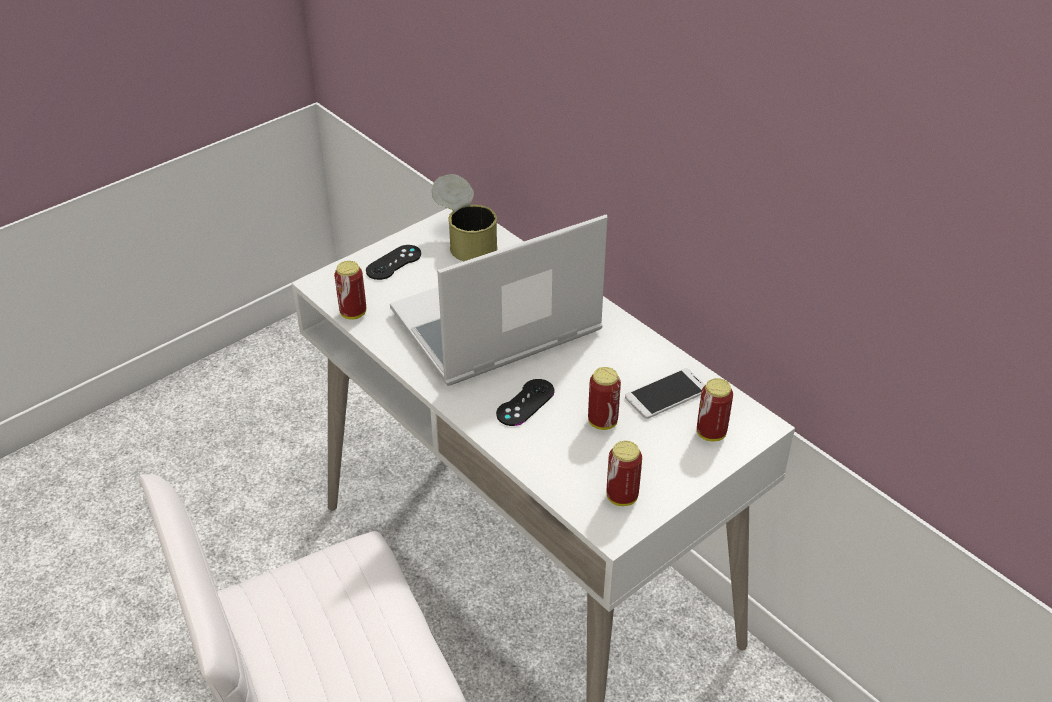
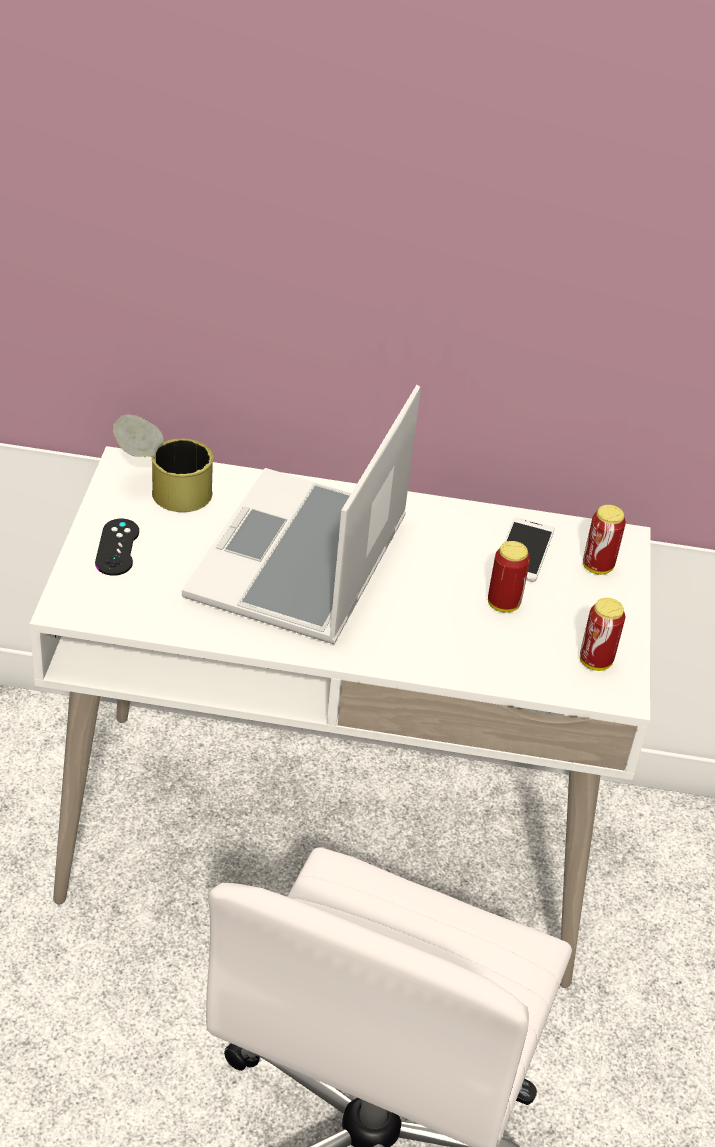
camera: 45 degrees left, 0 degrees up
(353, 313) = (143, 622): can -> none
(525, 402) = (418, 622): black game controller -> none

